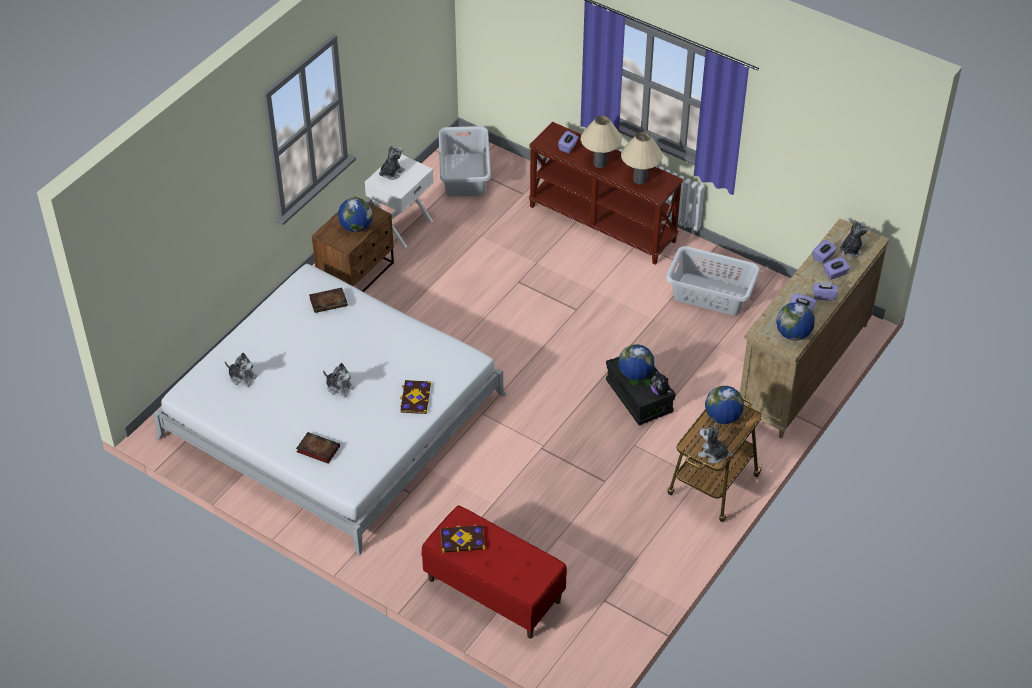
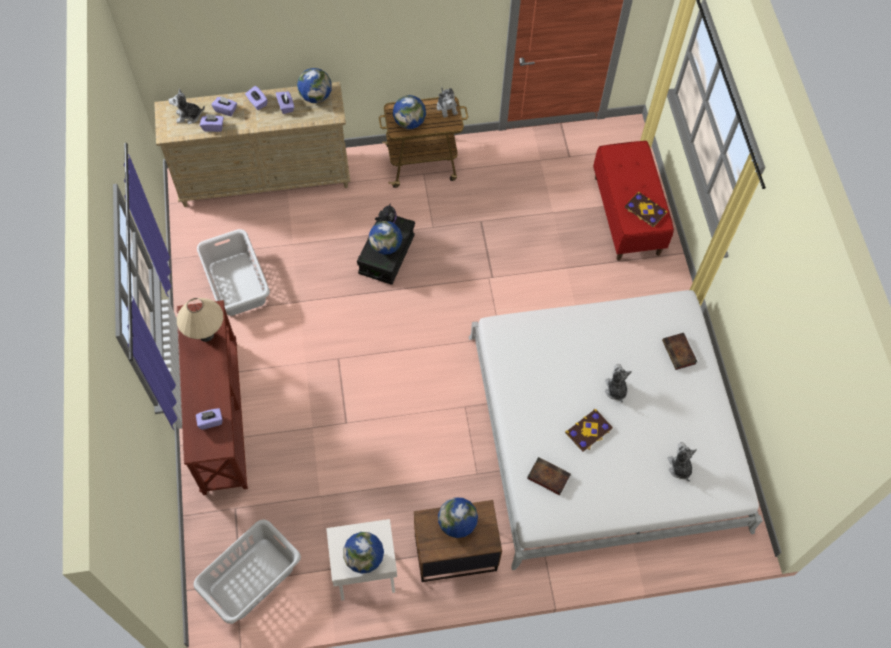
camera: 135 degrees left, 15 degrees up
(391, 173) = (364, 558): plush toy -> globe
(415, 398) = (570, 333): book -> book (589, 431)
(600, 163) = (211, 380): beige table lamp -> none

